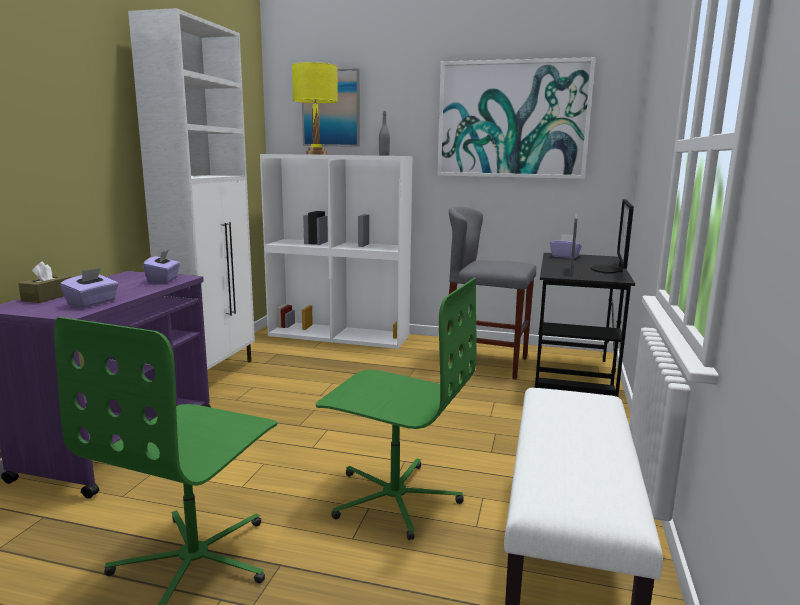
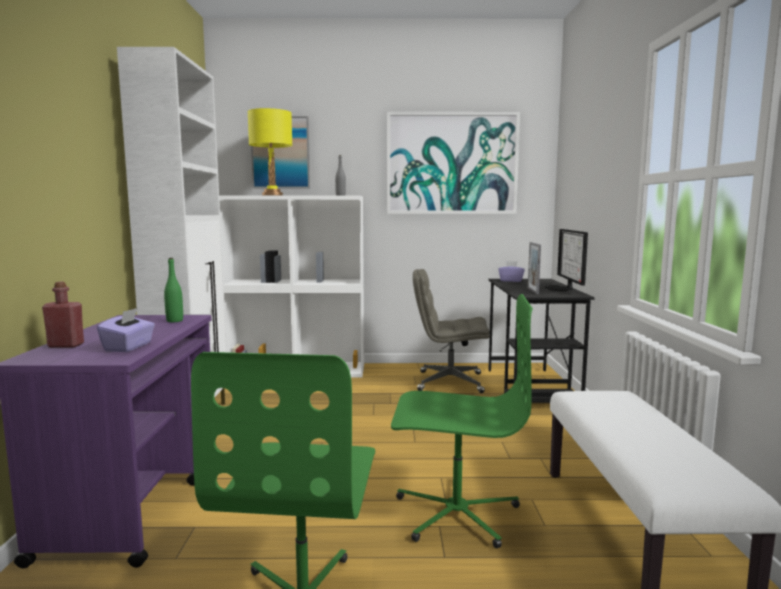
camera: 15 degrees left, 5 degrees down
(47, 297) = (66, 345): brown tissue box -> red bottle
(163, 280) = (174, 321): purple tissue box -> green bottle
(485, 363) = (449, 382): grey stool -> grey office chair

